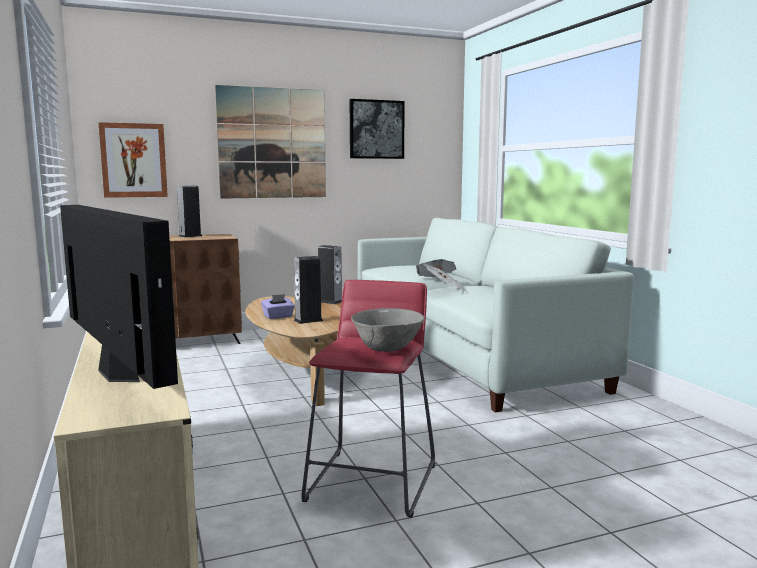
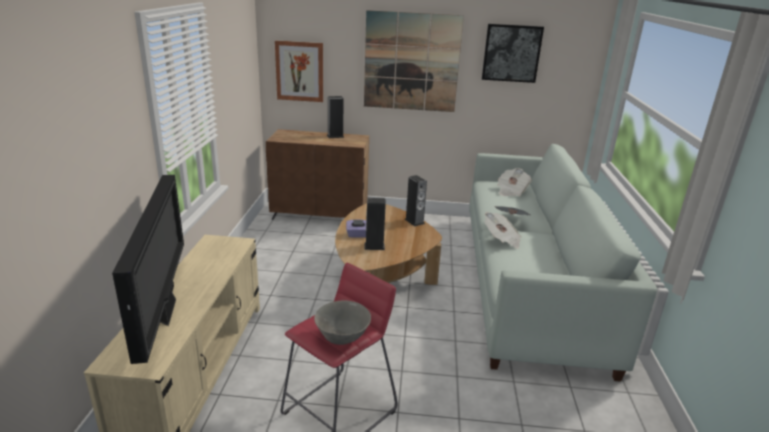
camera: 25 degrees right, 15 degrees up
(411, 267) = (511, 191): none -> newspaper

